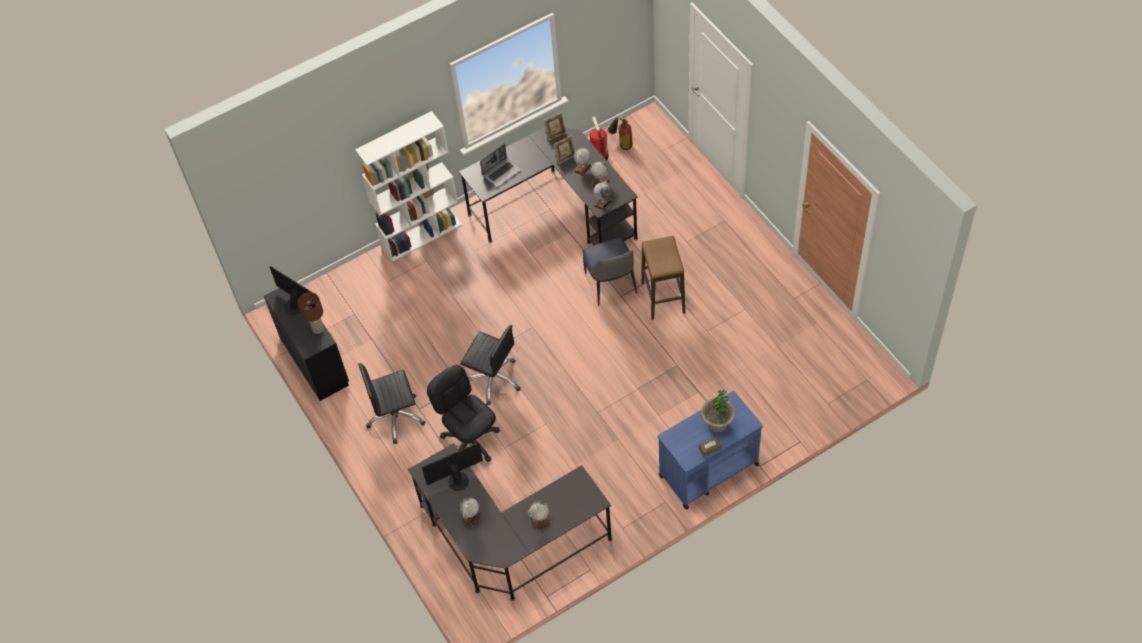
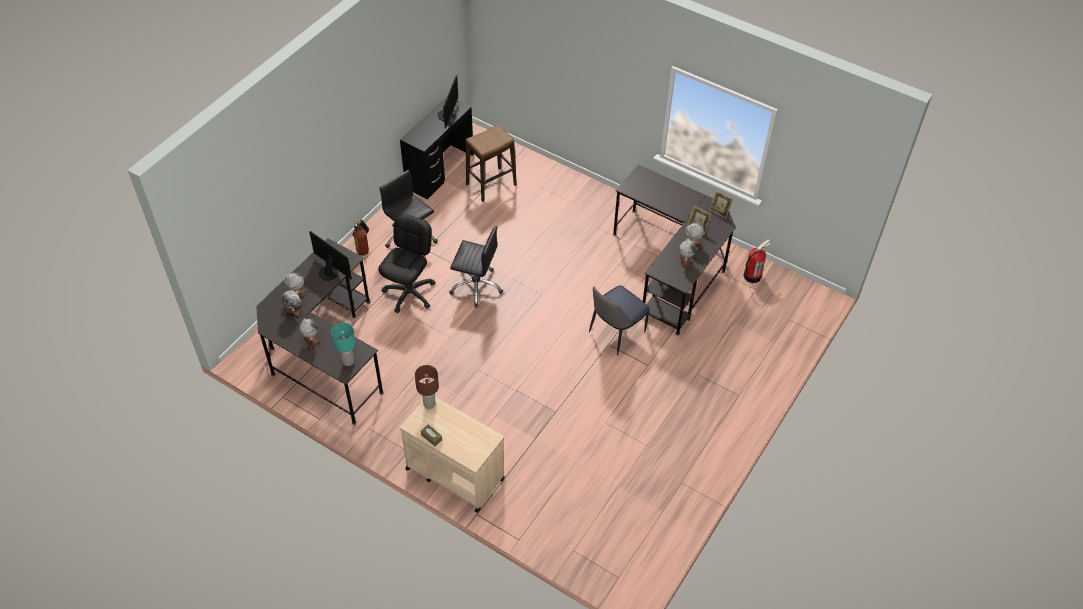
camera: 60 degrees right, 5 degrees down
(318, 329) = (432, 136): brown table lamp -> brown table lamp (429, 403)
(422, 235) = (594, 189): white bookcase -> none
(493, 379) = (476, 286): black office chair -> black office chair turned 75 degrees counterclockwise
(501, 172) = (654, 191): laptop -> none
(583, 494) = (348, 361): none -> turquoise table lamp
(603, 203) = (663, 270): globe -> globe (293, 311)
(621, 144) = (776, 287): fire extinguisher -> fire extinguisher (363, 247)
(663, 298) = (623, 376): stool -> stool (491, 185)
(708, 470) = (454, 473): blue cart -> beige cart
(717, 423) = (462, 435): potted plant -> none

